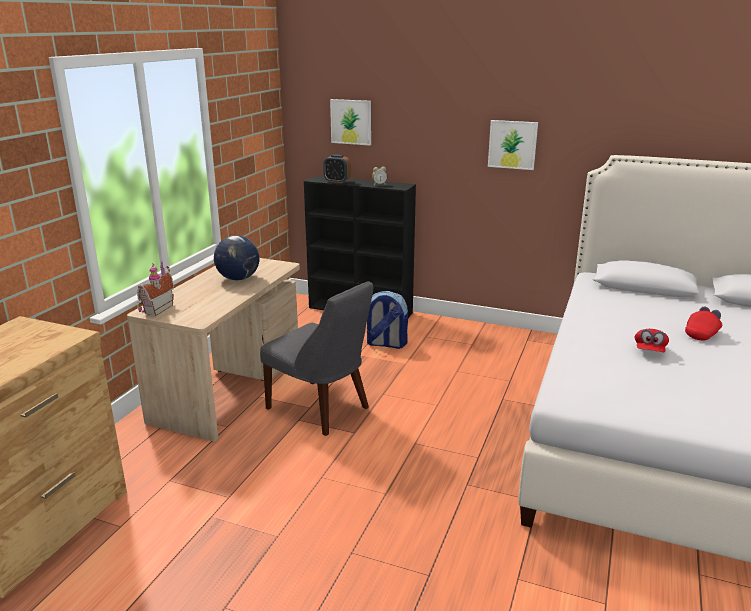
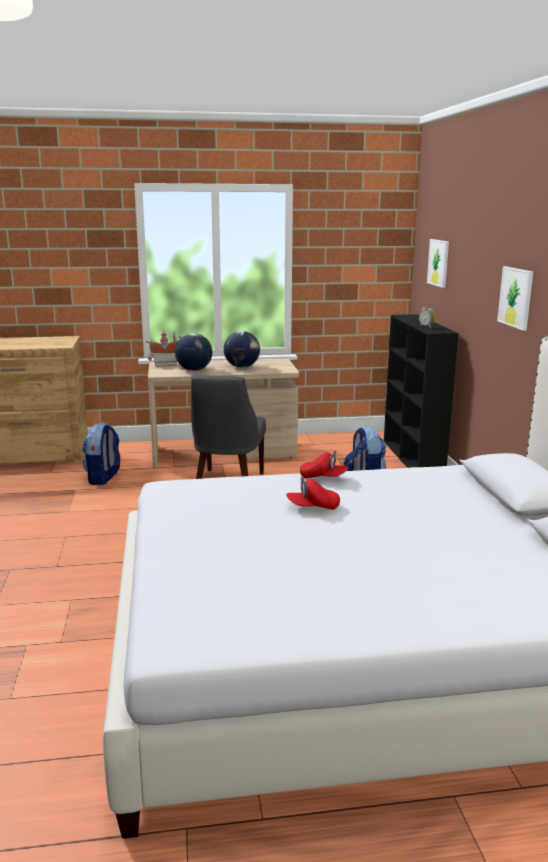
camera: 60 degrees right, 5 degrees down
(201, 484) = (104, 478): none -> backpack
(211, 301) = (194, 370): none -> globe
(337, 181) = (409, 319): alarm clock -> none
(702, 333) = (402, 529): red cap -> red cap (323, 477)

